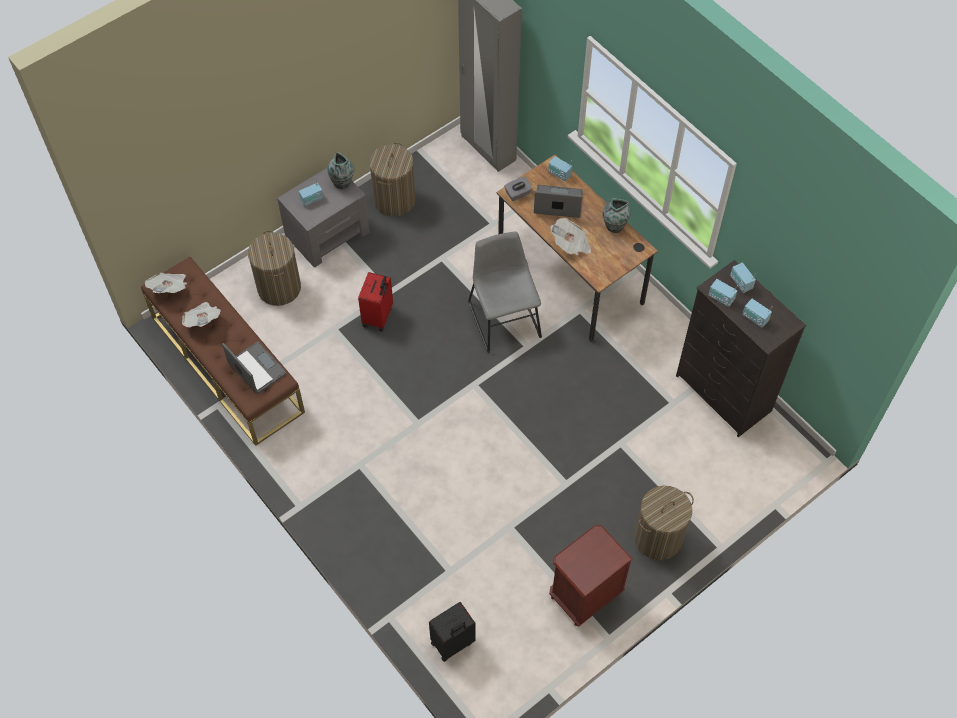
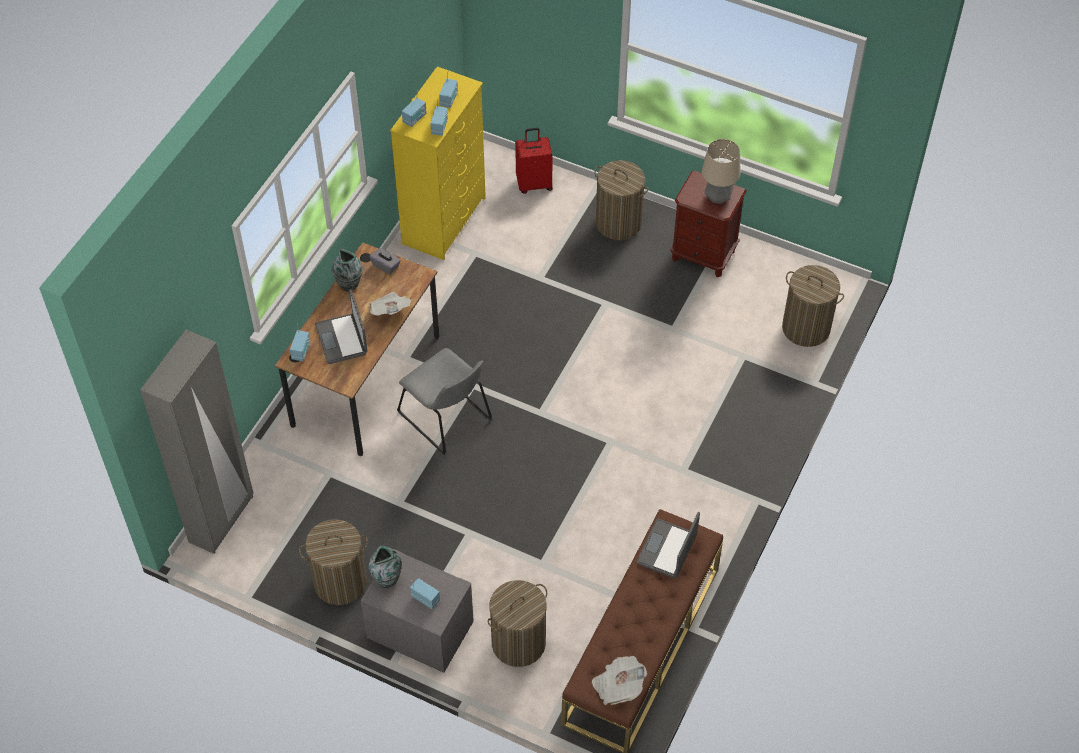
camera: 115 degrees left, 5 degrees down
(203, 320) = (639, 631): newspaper -> none
(378, 317) = (506, 528): red suitcase -> red suitcase (534, 183)
(453, 644) = (806, 328): black suitcase -> laundry basket
(503, 317) = (447, 418): grey chair -> grey chair turned 90 degrees counterclockwise
(518, 194) = (345, 377): grey tissue box -> grey tissue box (386, 266)
(584, 563) = (717, 197): none -> table lamp
(723, 394) = (445, 220): black dresser -> yellow dresser

